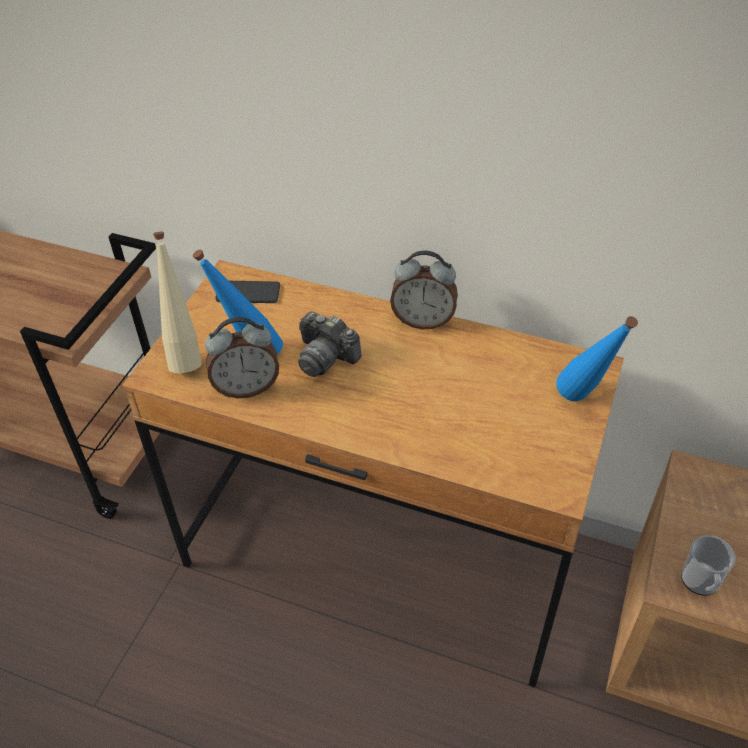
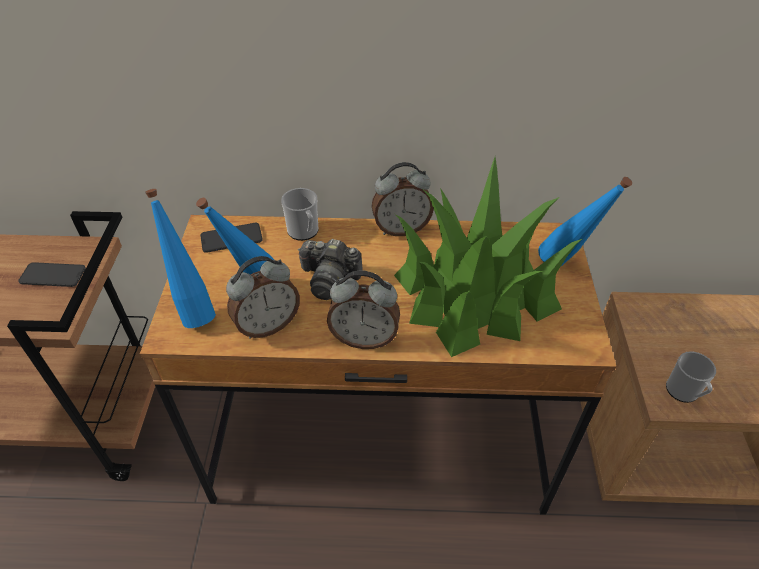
camera: 20 degrees left, 0 degrees up
(77, 292) = (53, 275): none -> phone
(185, 356) = (194, 310): beige bottle -> blue bottle
(322, 302) = (304, 232): none -> mug
(333, 423) = (364, 338): none -> alarm clock
(466, 407) = (474, 294): none -> potted plant

